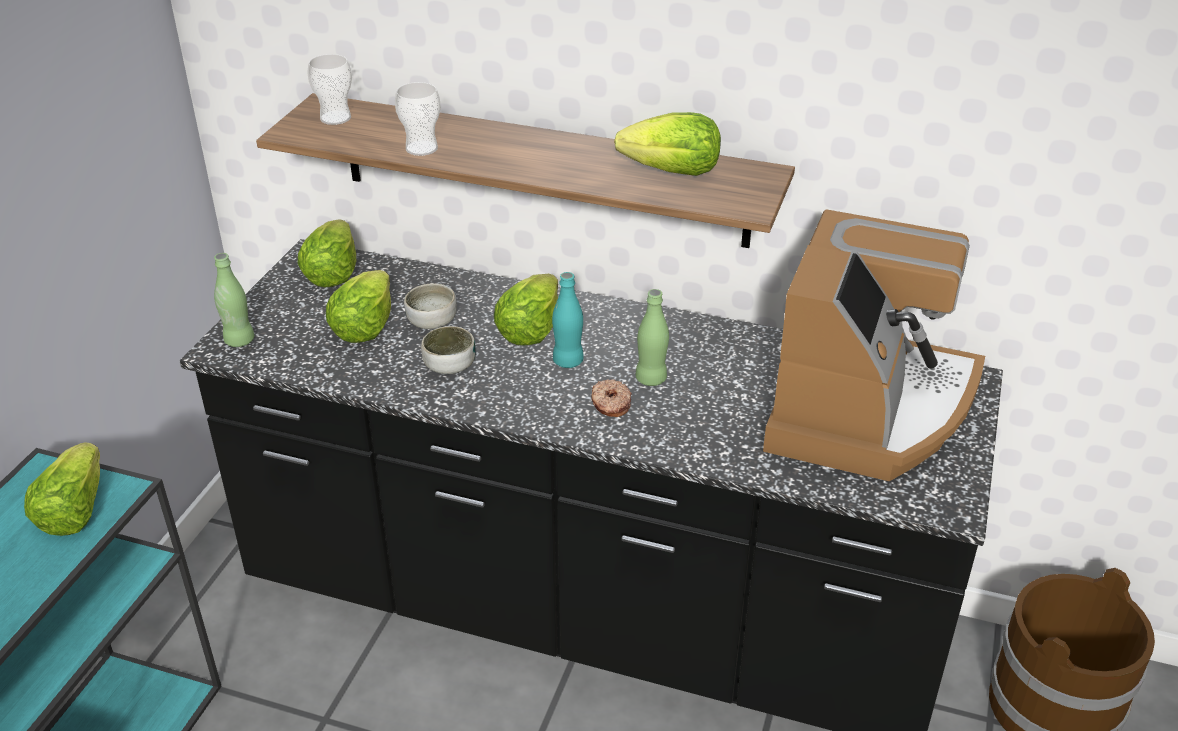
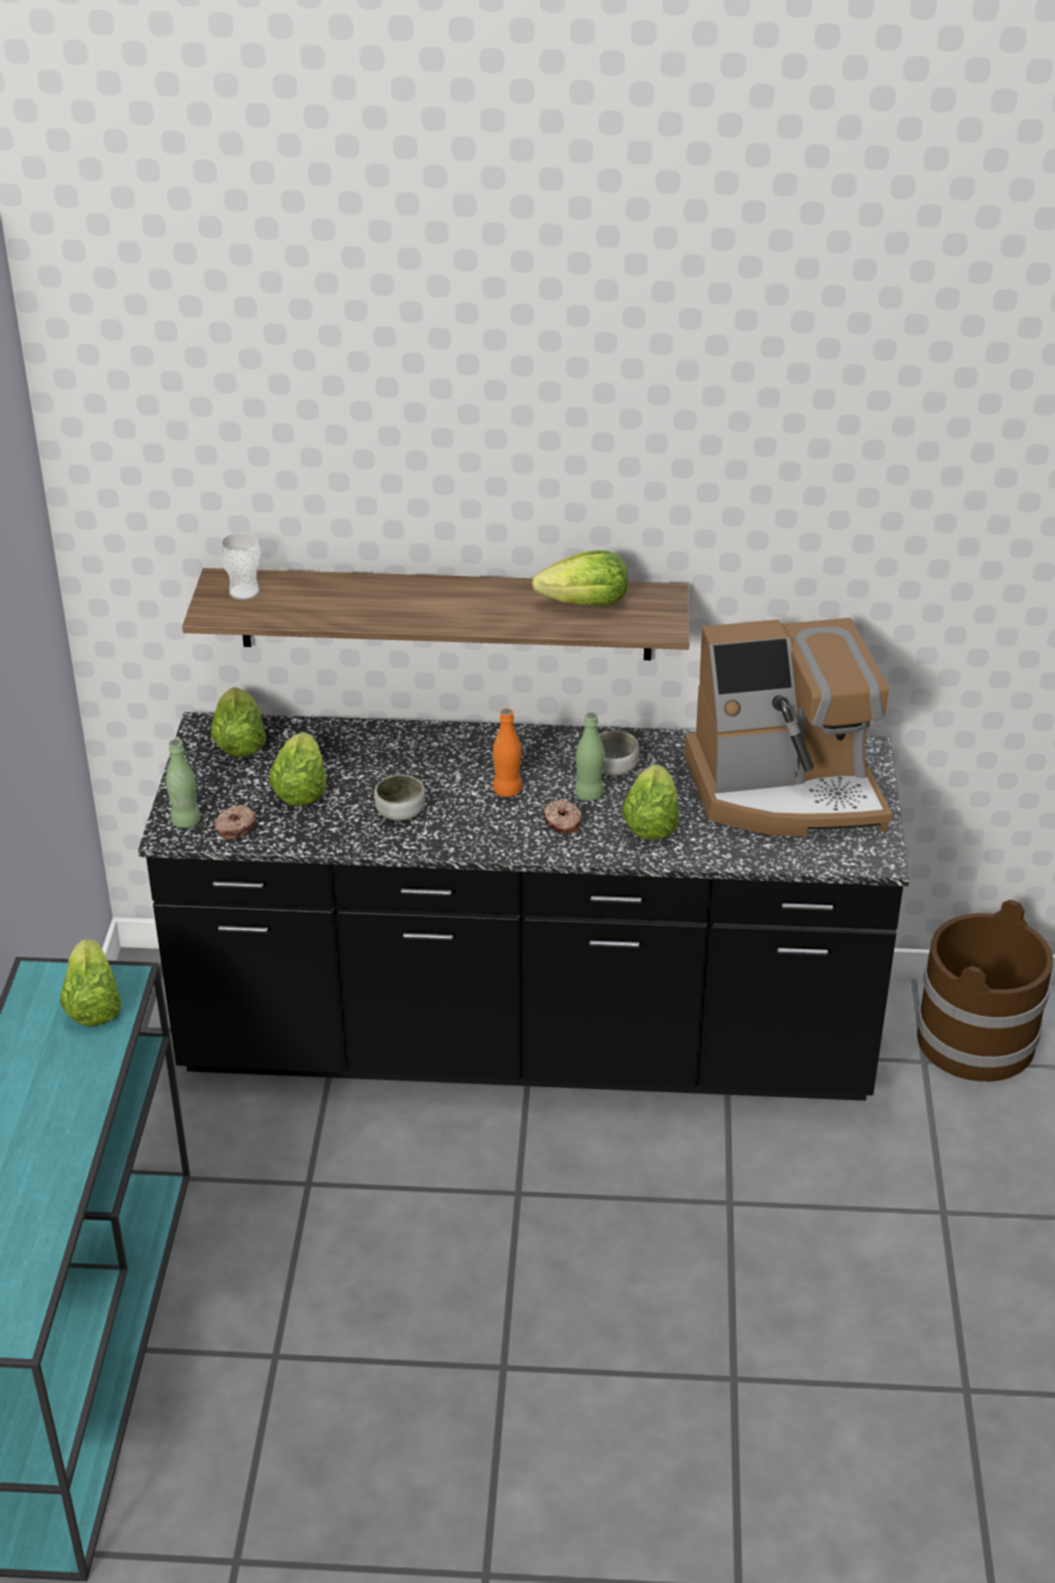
camera: 15 degrees left, 0 degrees up
(282, 354) = (235, 827): none -> donut
(421, 148) = (346, 612): cup -> none
(432, 321) = (362, 774): bowl -> bowl (613, 768)
(529, 331) = (459, 768): lettuce -> lettuce (650, 824)
(568, 361) = (507, 790): turquoise bottle -> orange bottle
(868, 409) = (786, 790): coffee machine -> coffee machine turned 75 degrees clockwise

